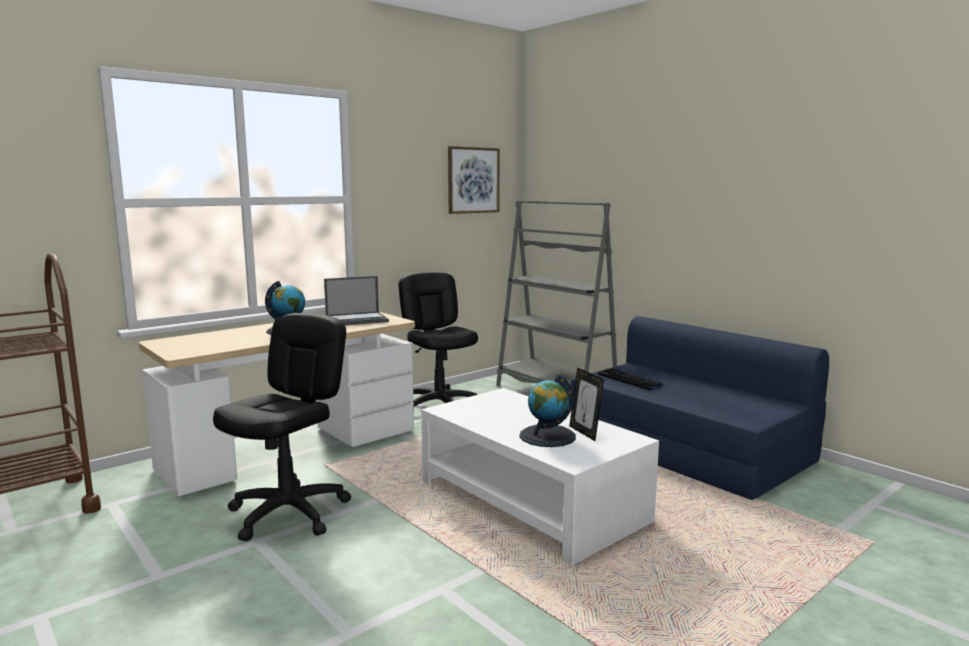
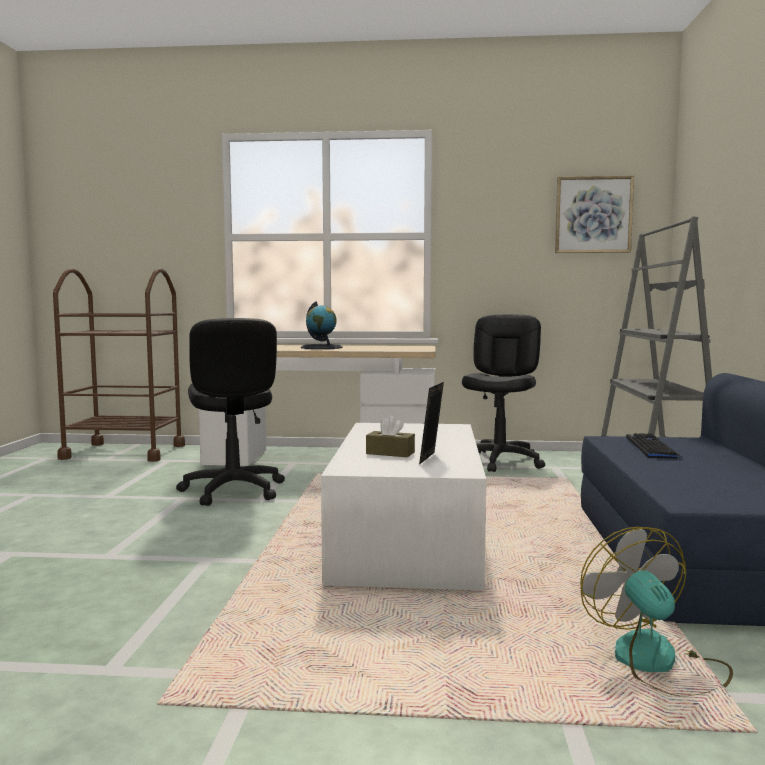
camera: 45 degrees right, 5 degrees down
(289, 513) = (233, 491): black office chair -> black office chair turned 90 degrees clockwise
(357, 320) = (394, 347): laptop -> none
(547, 436) = (390, 453): globe -> brown tissue box
(793, 527) = (657, 664): none -> fan

